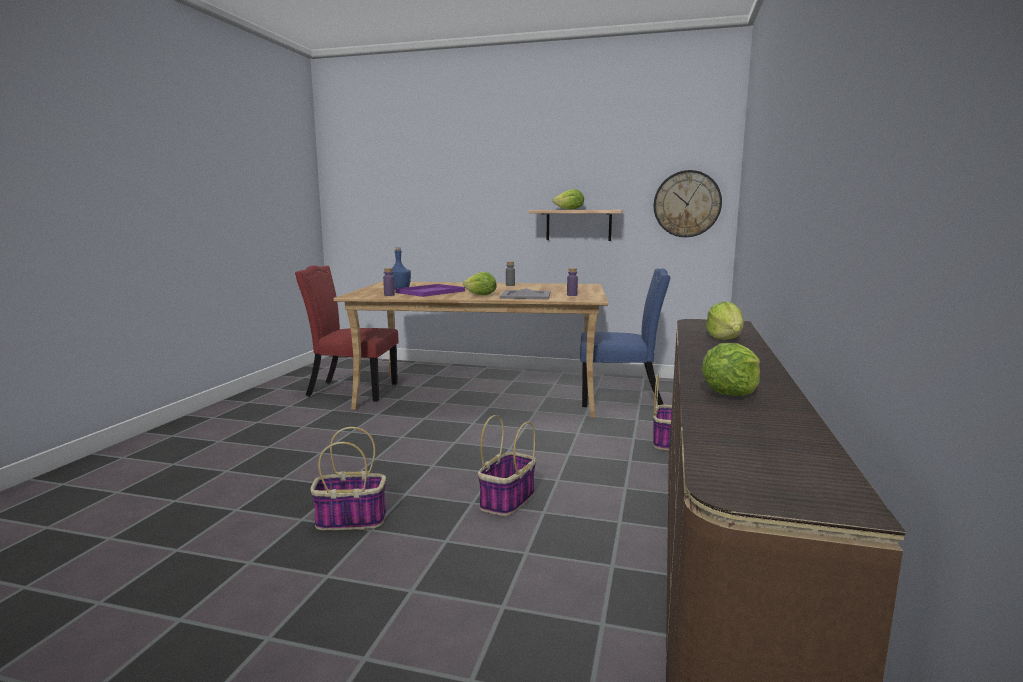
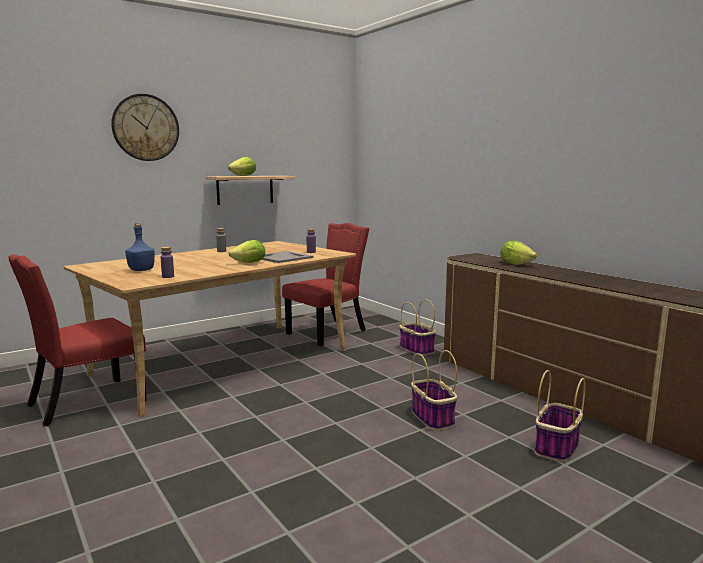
camera: 50 degrees left, 0 degrees up
(349, 520) = (387, 482): basket -> basket (556, 447)
(431, 291) = (188, 267): purple tray -> none
(618, 398) = (326, 333): blue chair -> red chair
(687, 204) = (325, 170): wall clock -> wall clock (145, 127)
(730, 393) = (635, 287): lettuce -> none

